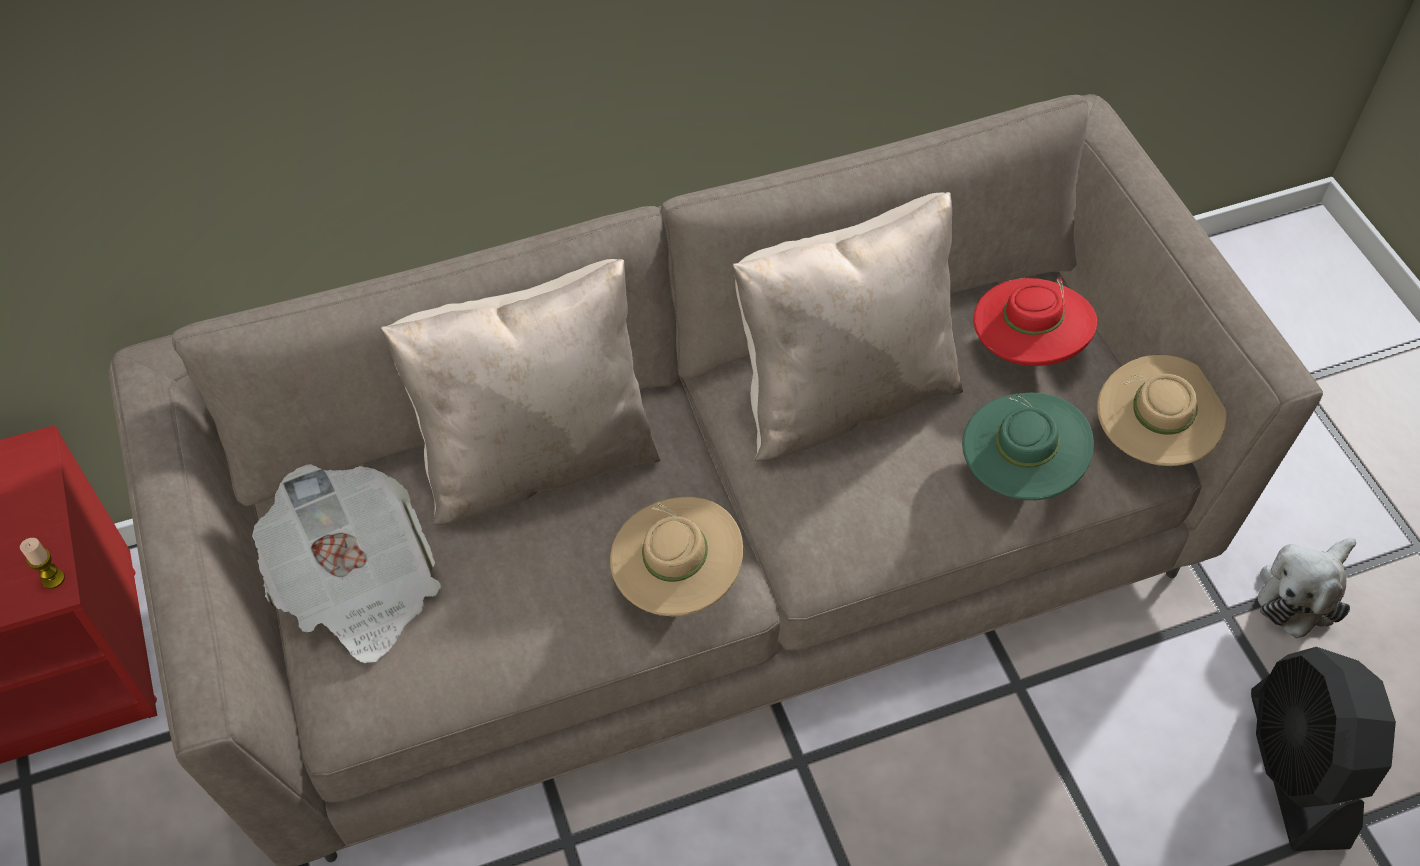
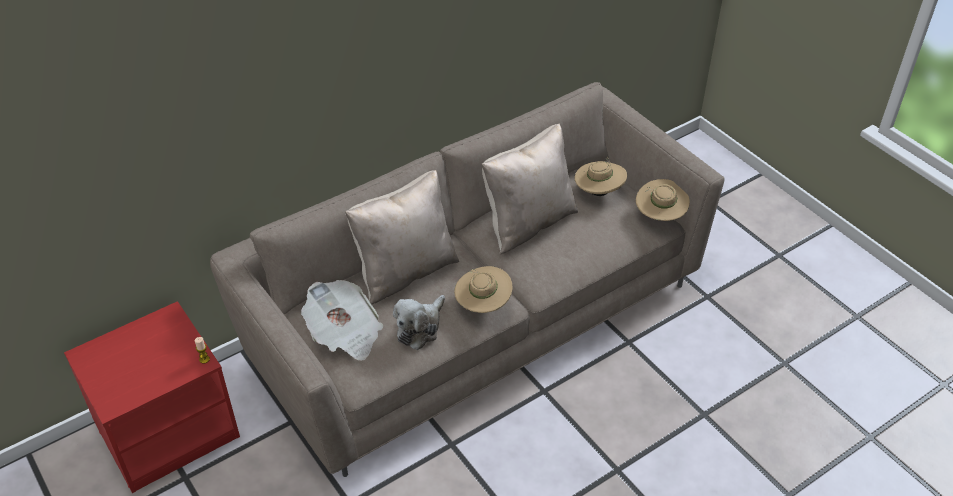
camera: 15 degrees left, 10 degrees down
(1018, 472) = (610, 237): green hat -> none
(1026, 349) = (598, 192): red hat -> beige hat
(1297, 769) = (754, 348): black fan -> none
(1302, 593) = (736, 282): plush toy -> plush toy (420, 328)

